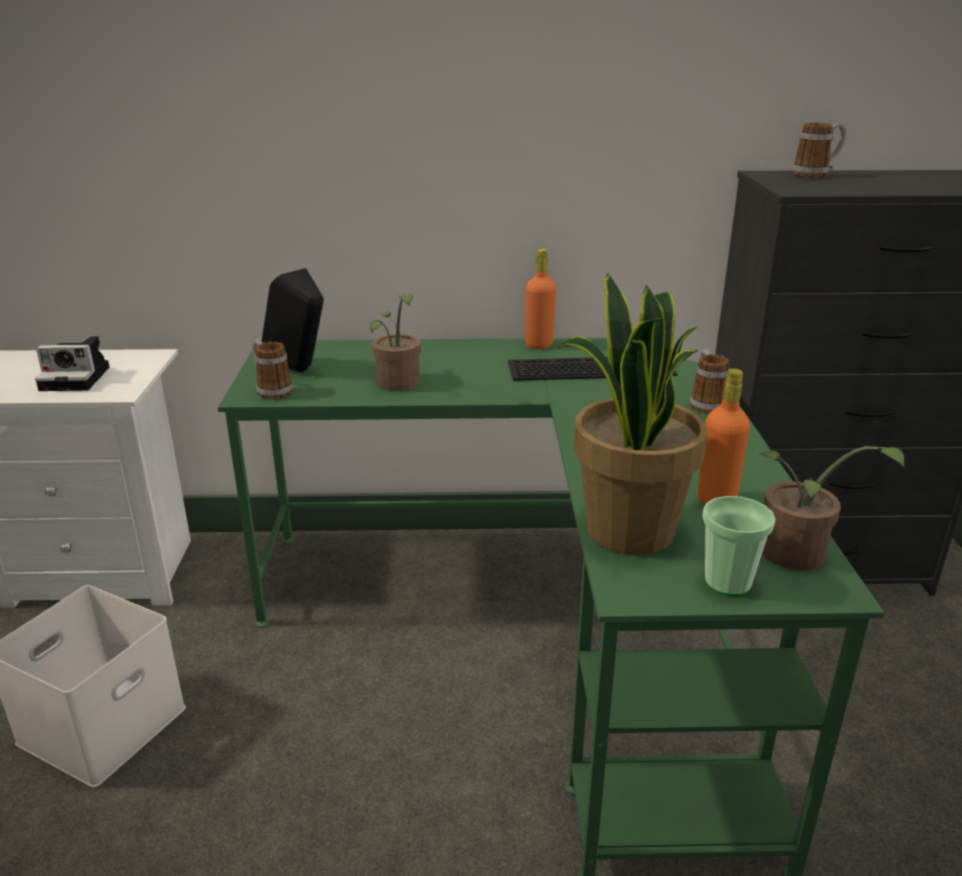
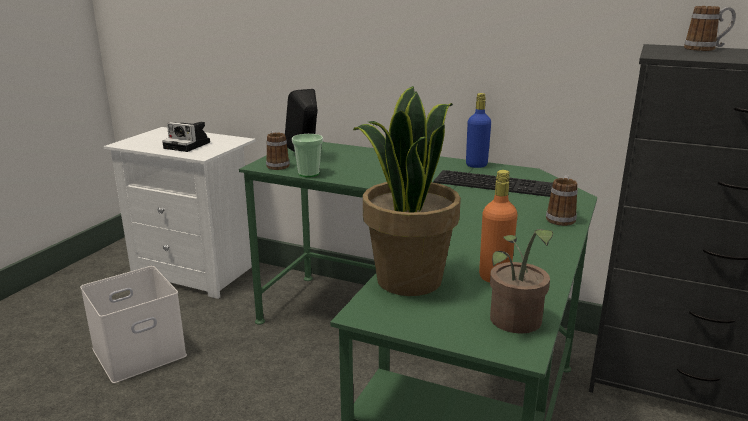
camera: 25 degrees right, 5 degrees down
(397, 385) = (354, 173): potted plant -> none
(539, 345) = (476, 165): orange bottle -> blue bottle
(727, 583) = (442, 325): cup -> cup (308, 174)

